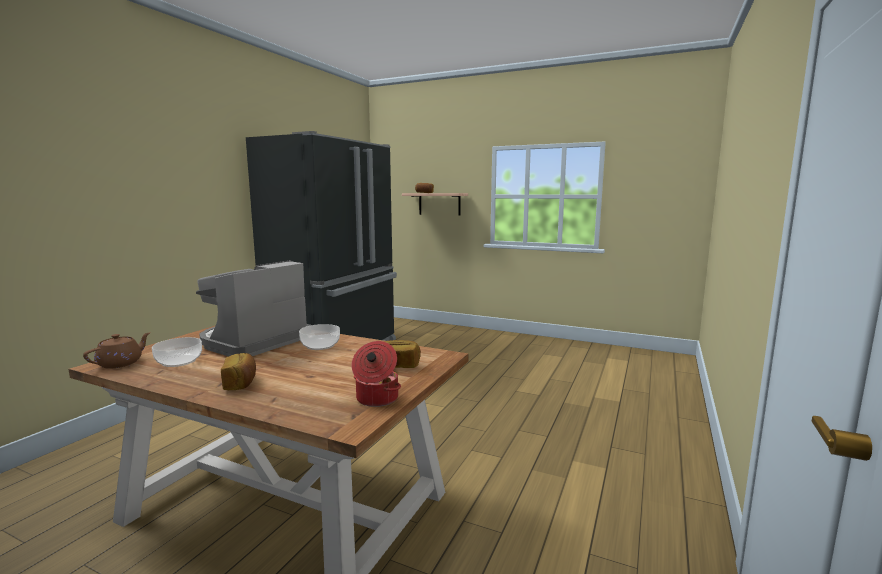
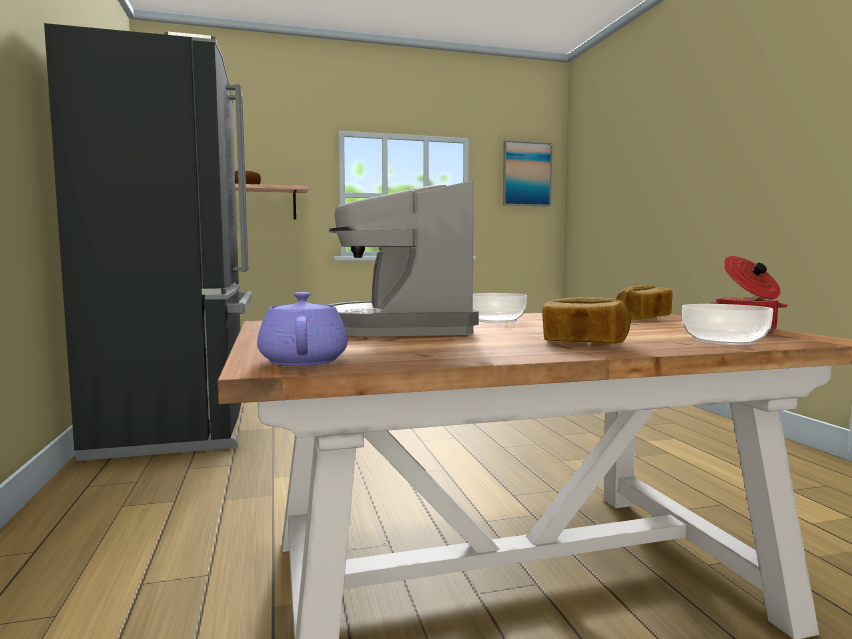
camera: 40 degrees left, 5 degrees down
(121, 363) = (303, 360): brown teapot -> purple teapot
(178, 361) = (394, 347): bowl -> bowl (724, 341)
(667, 171) = (526, 174): none -> picture

